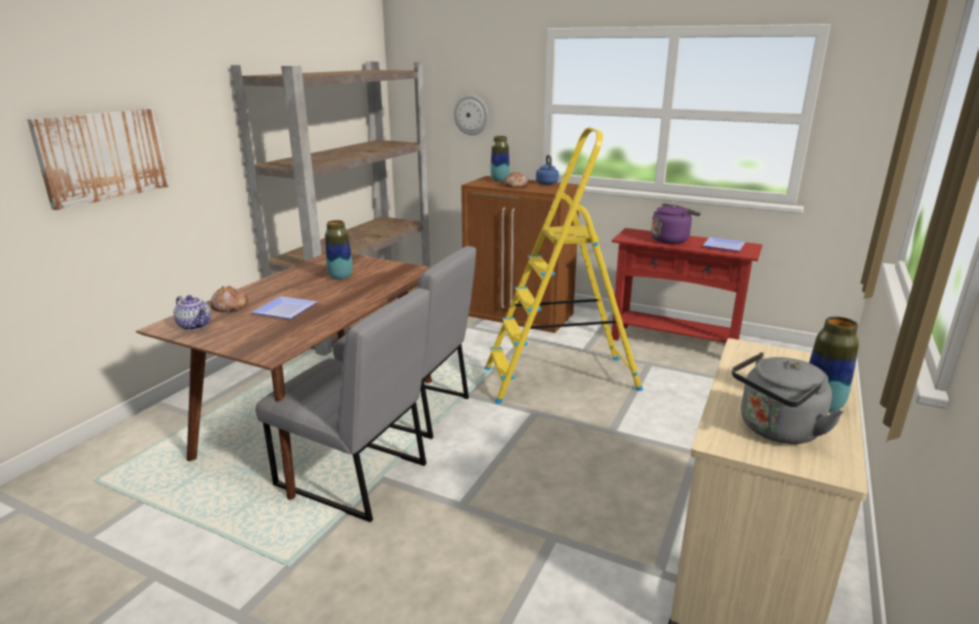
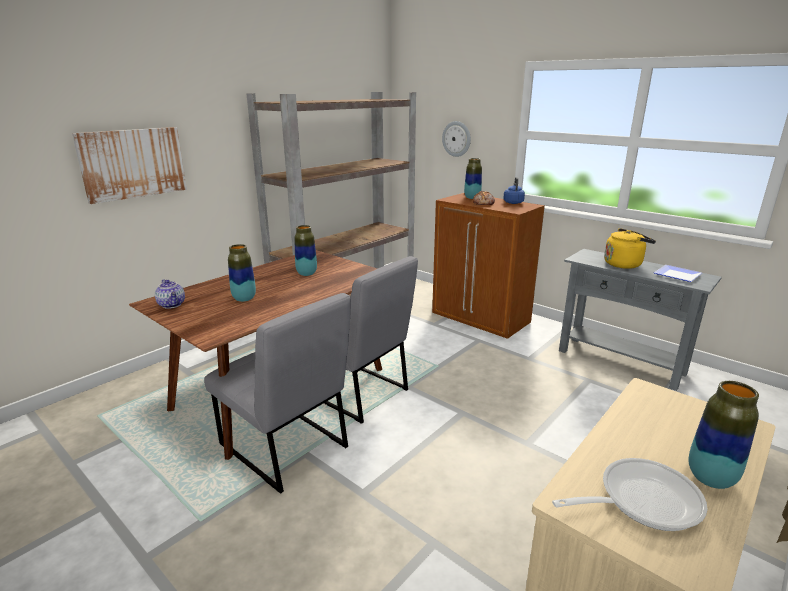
camera: 15 degrees right, 0 degrees up
(229, 307) = (207, 291): bread -> none
(283, 310) = (244, 299): plate -> vase
(560, 379) = (496, 384): yellow step ladder -> none
(671, 240) = (624, 264): purple kettle -> yellow kettle
(673, 342) = (620, 362): red console table -> grey console table
(776, 430) = (641, 500): grey kettle -> frying pan

